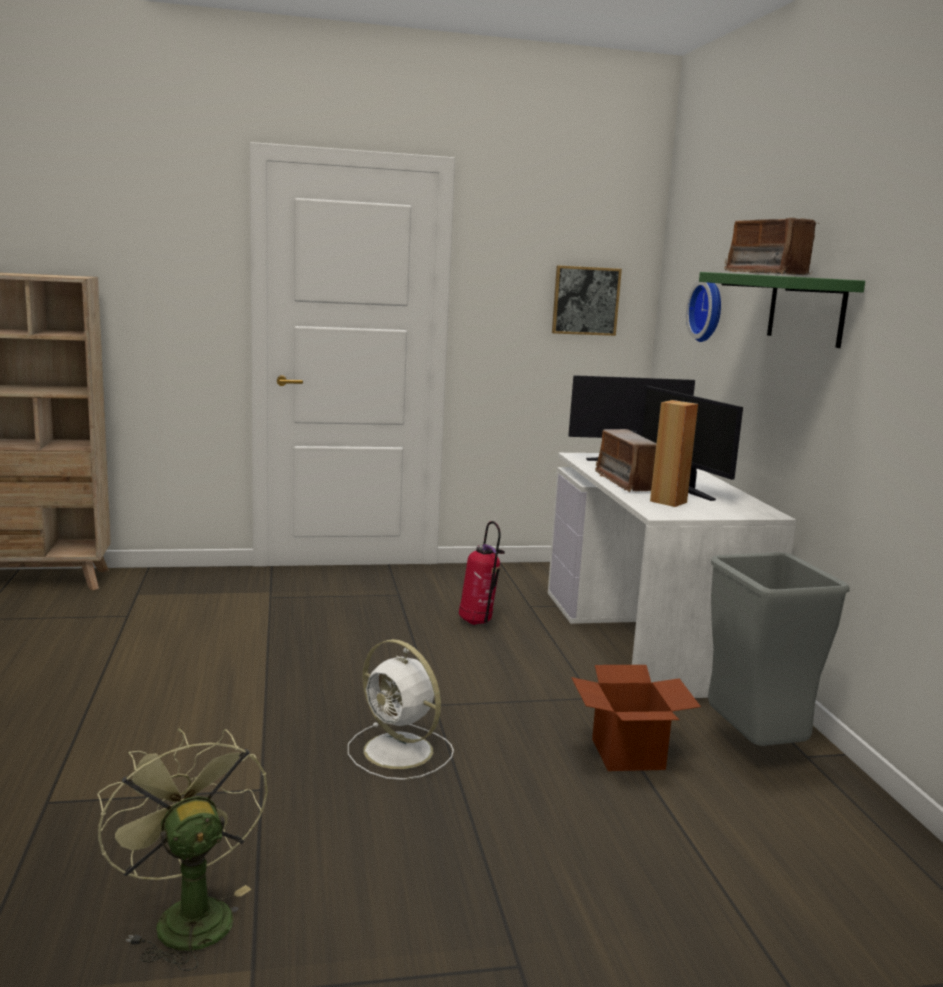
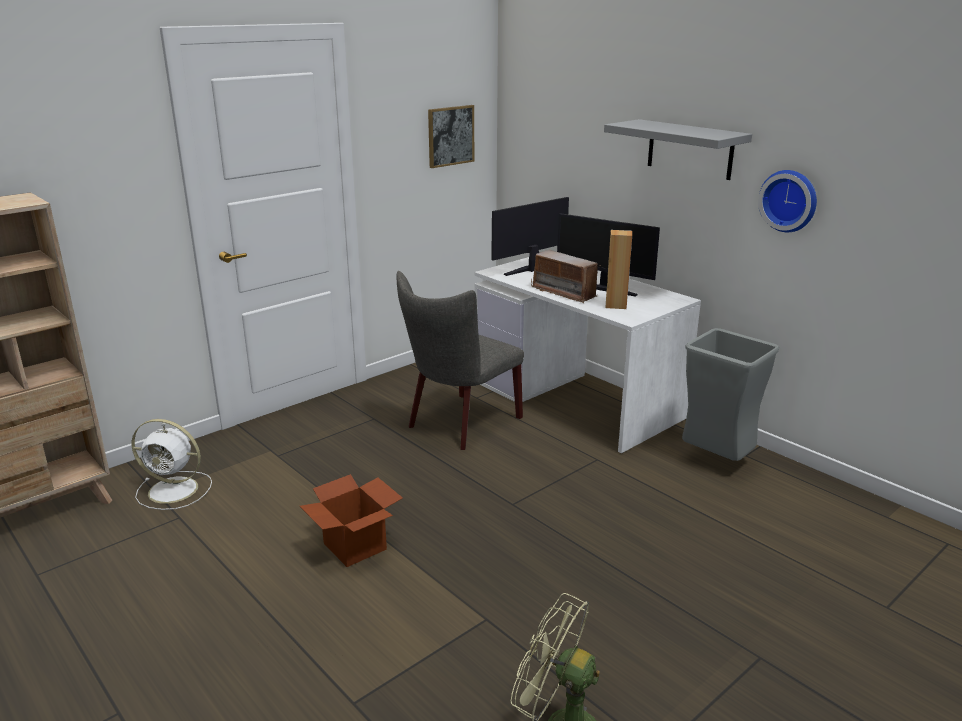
camera: 30 degrees left, 10 degrees up
(401, 752) = (536, 550): white fan -> white fan (175, 490)
(478, 622) = (459, 424): fire extinguisher -> grey chair
(627, 754) = (660, 493): cardboard box -> cardboard box (354, 546)
(709, 310) = (571, 140): wall clock -> wall clock (789, 200)
(767, 274) = (662, 126): radio -> none
(806, 309) = (690, 149): green shelf -> grey shelf

